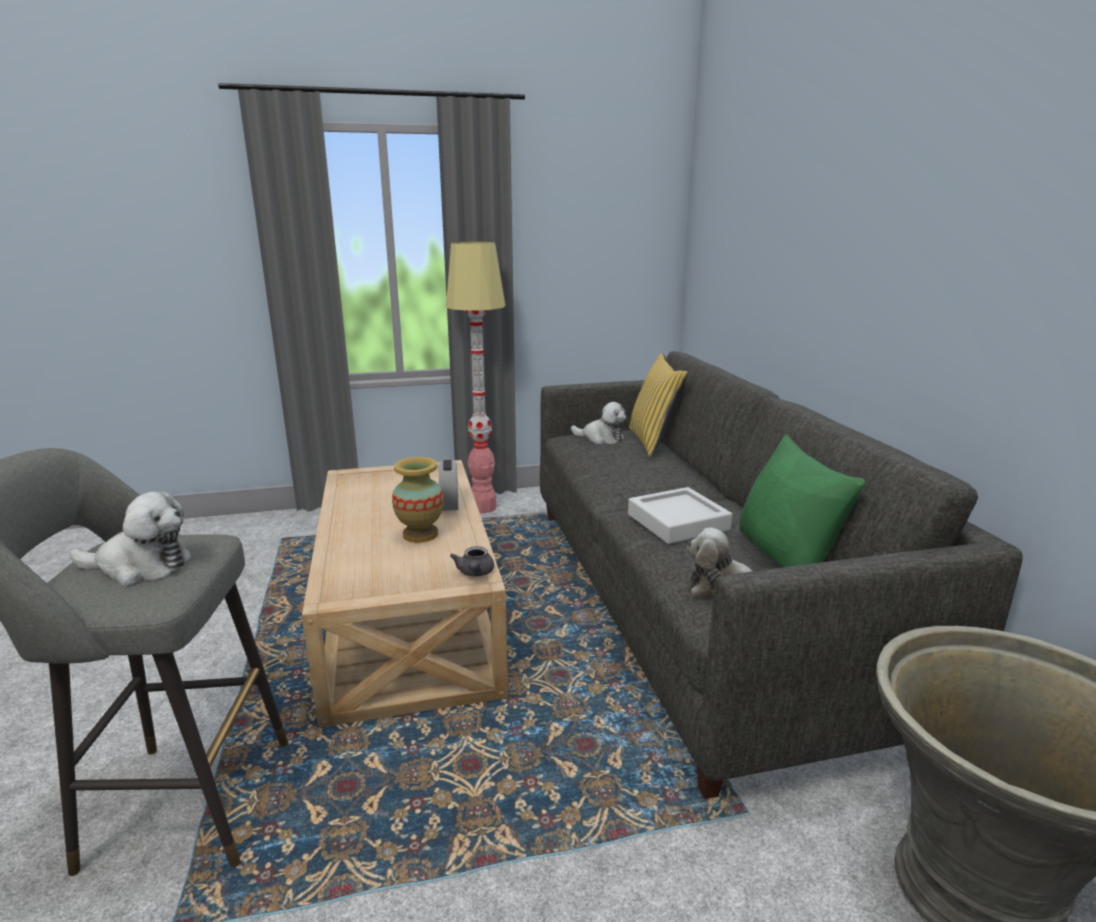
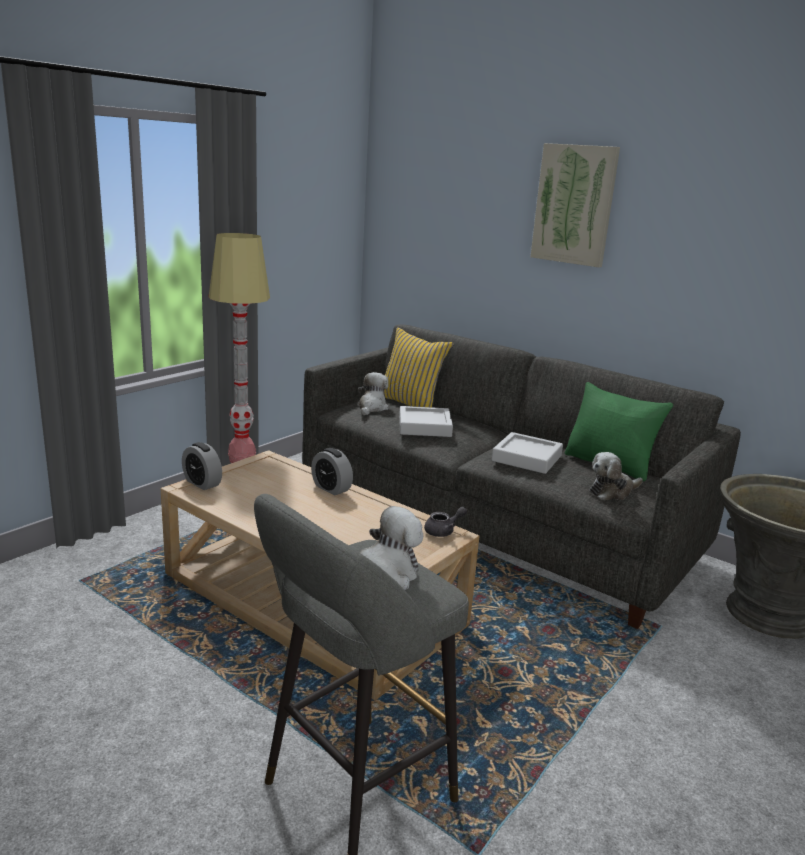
camera: 40 degrees left, 0 degrees up
(360, 474) = (202, 483): none -> alarm clock
(420, 534) = (352, 517): vase -> none
(475, 573) = (443, 531): grey teapot -> grey teapot turned 75 degrees counterclockwise
(601, 438) = (372, 408): plush toy -> plush toy turned 60 degrees counterclockwise
(623, 466) = (424, 427): none -> grey tray
(851, 186) = (574, 205): none -> picture

